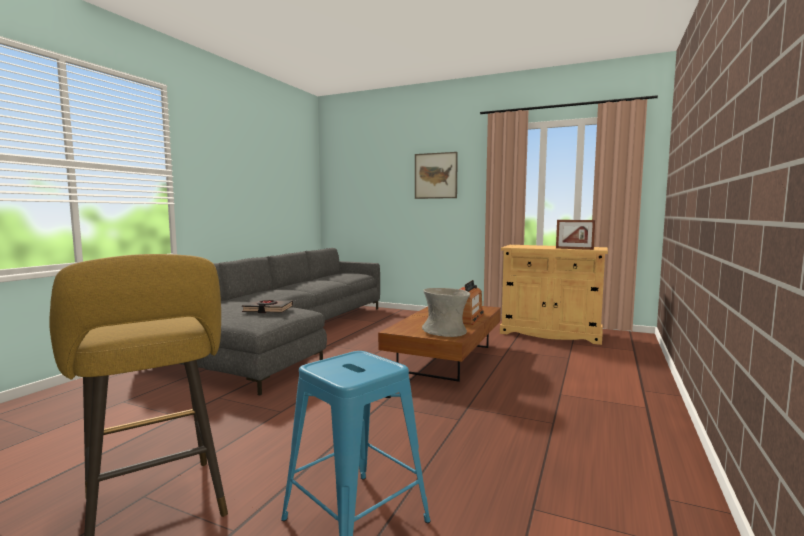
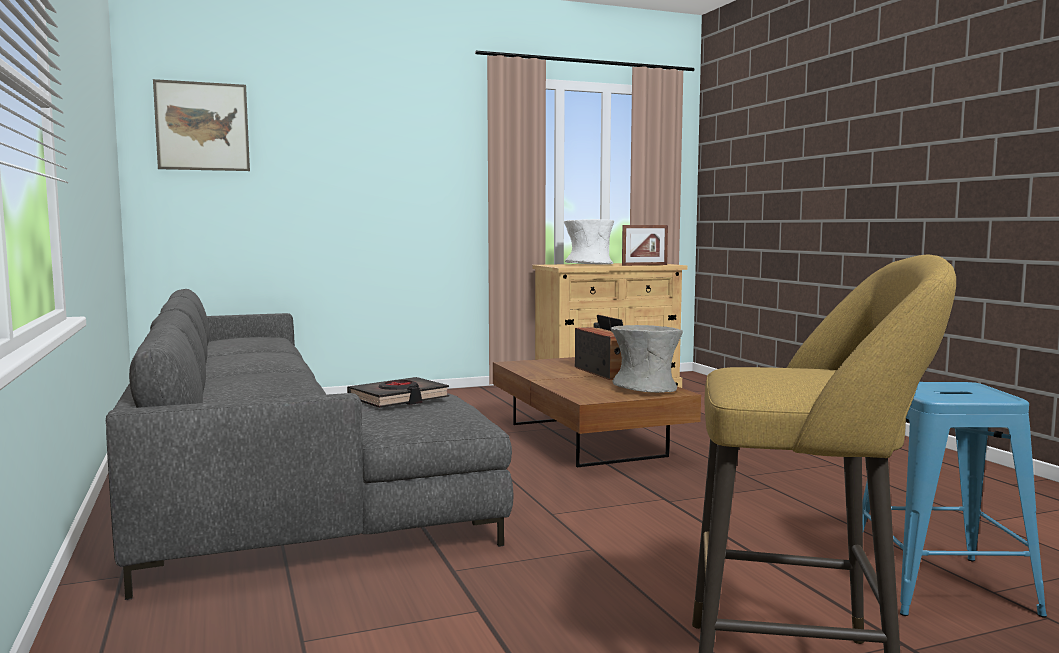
camera: 45 degrees left, 0 degrees up
(435, 175) = (392, 149): picture -> picture (202, 126)
(538, 246) = (588, 265): none -> white vase

